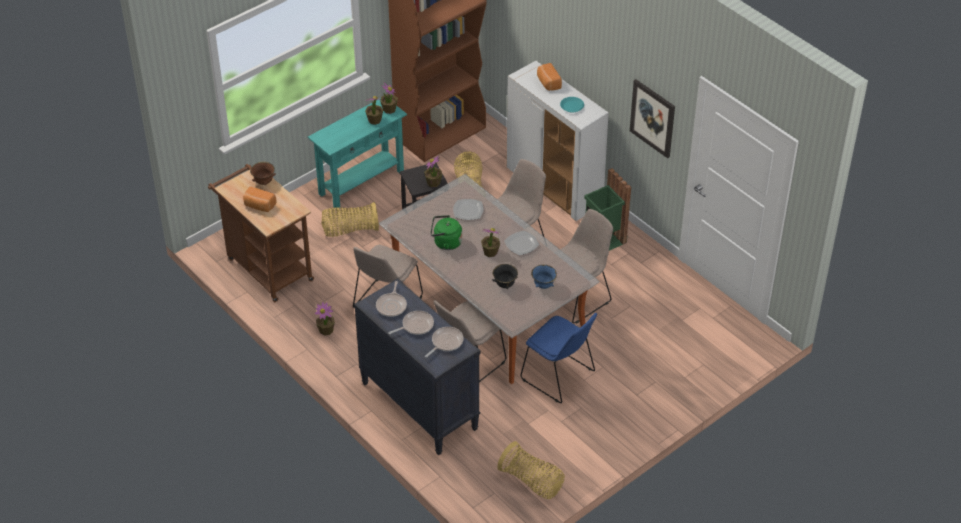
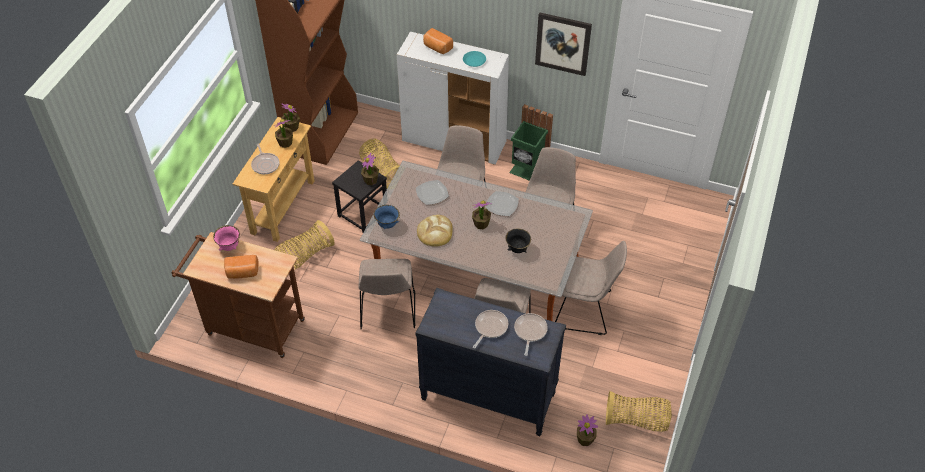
camera: 30 degrees left, 5 degrees up
(264, 182) = (229, 246): brown bowl -> pink bowl
(326, 330) = (351, 363): potted plant -> potted plant (585, 439)
(361, 183) = (283, 207): turquoise console table -> beige console table
(392, 305) = (452, 318): frying pan -> frying pan (265, 164)
(445, 243) = (435, 232): green kettle -> bread
(543, 286) = (550, 235): blue bowl -> blue bowl (387, 225)
(559, 377) = (585, 310): blue chair -> beige chair

